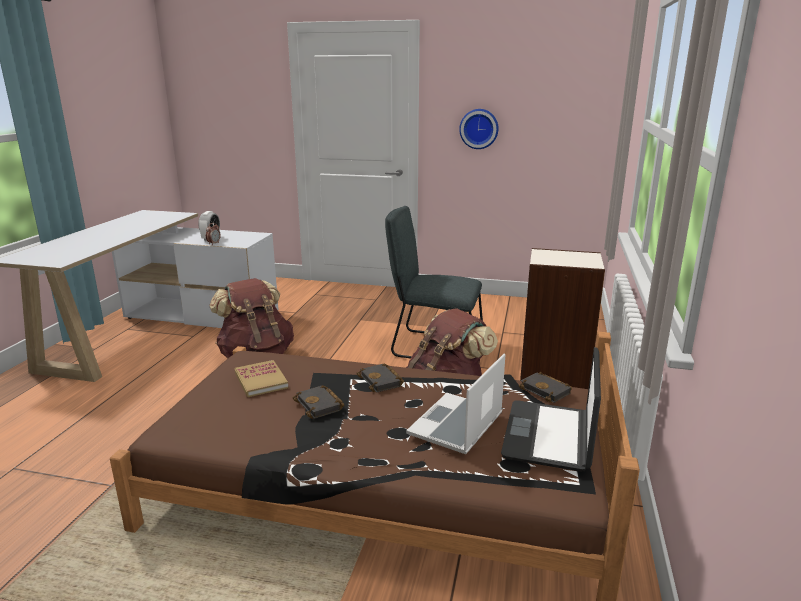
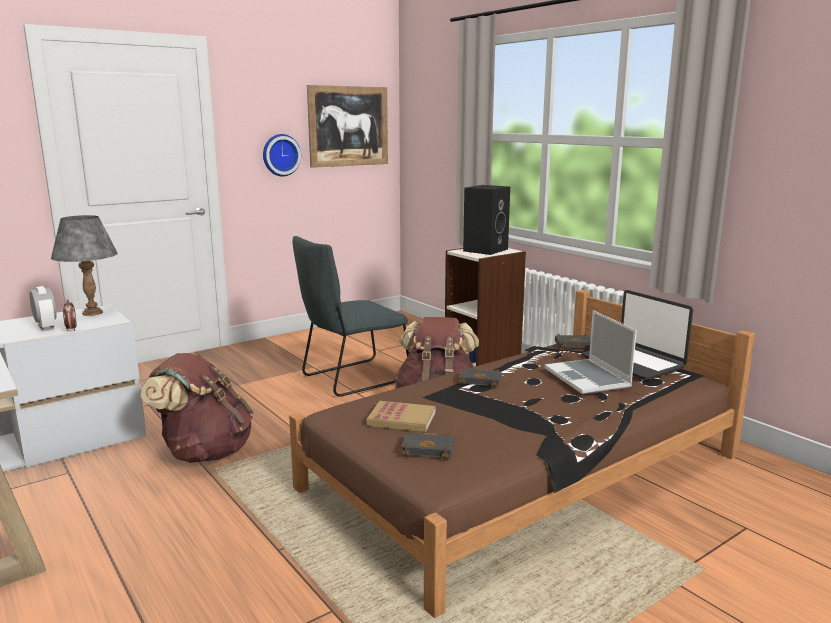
camera: 50 degrees left, 5 degrees down
(249, 236) = (92, 313): none -> grey table lamp
(320, 405) = (490, 409): black book -> black book (429, 449)
(559, 103) = (348, 126): none -> picture
(568, 257) = (485, 250): none -> black speaker

